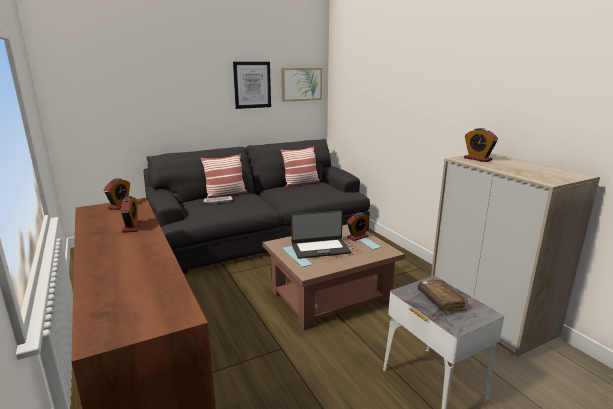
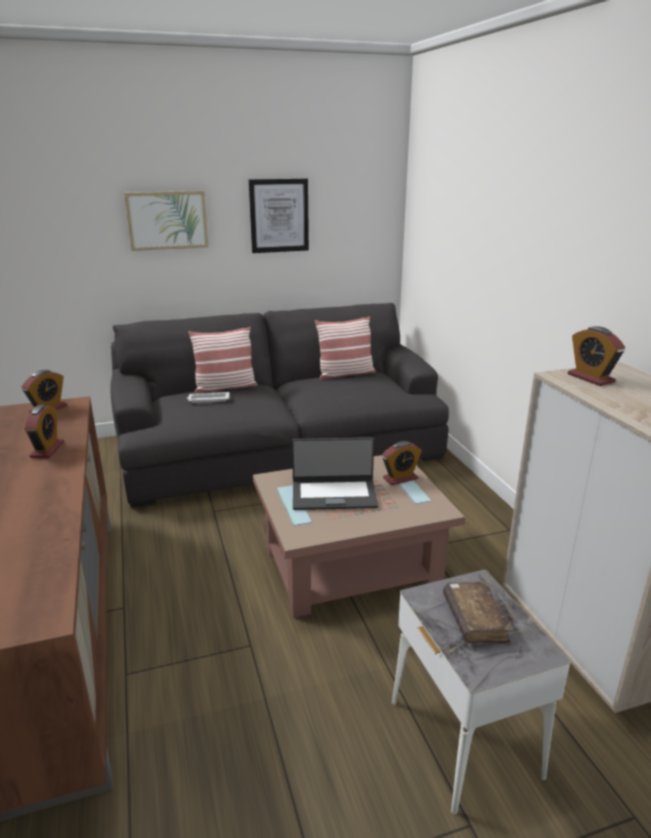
camera: 10 degrees right, 5 degrees up
(301, 84) = (360, 214): picture -> picture (167, 220)

